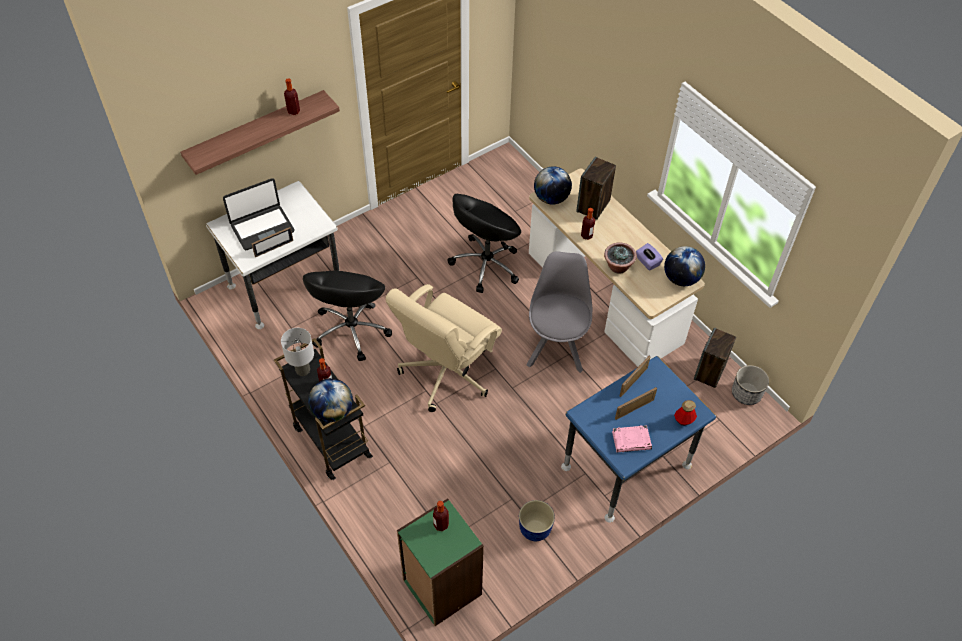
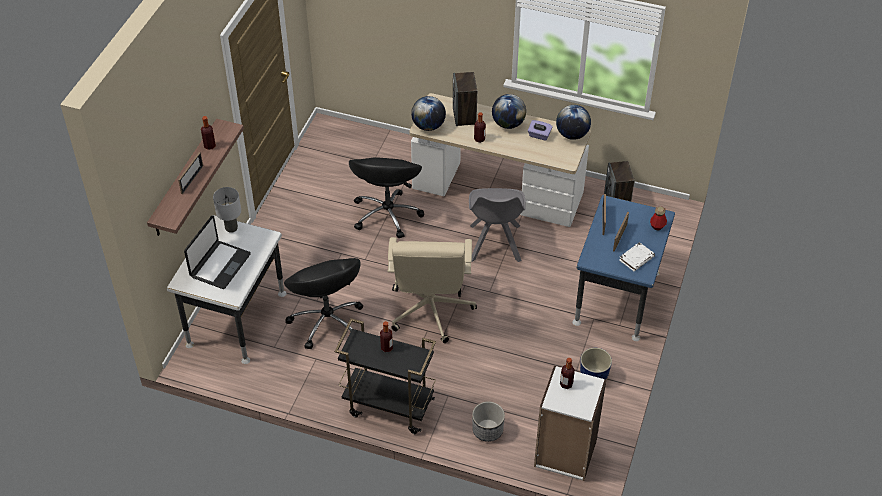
camera: 35 degrees left, 5 degrees down
(274, 248) = (246, 275): picture frame -> picture frame (192, 179)
(303, 371) = (359, 349): white table lamp -> white table lamp (232, 229)
(333, 412) = (410, 363): globe -> globe (508, 124)
(441, 587) = (565, 454): green bookcase -> white bookcase
(556, 346) = (494, 244): grey chair -> grey chair turned 150 degrees counterclockwise
(618, 267) = (522, 149): potted plant -> none
(631, 440) = (636, 258): pink book -> white book
(746, 393) = (652, 203): planter -> planter (487, 430)

